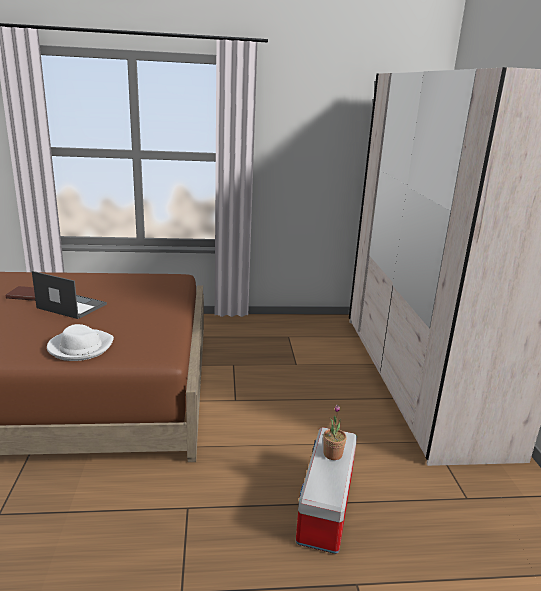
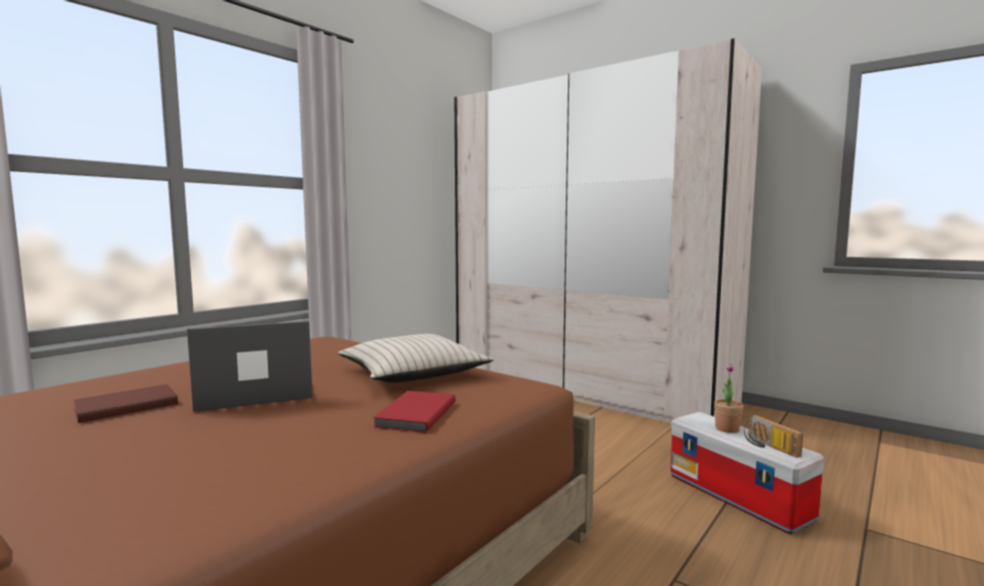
camera: 45 degrees left, 15 degrees down
(80, 347) = (414, 414): white hat -> red book
(143, 322) = (412, 373): none -> beige pillow
(320, 480) = (768, 447): none -> radio

